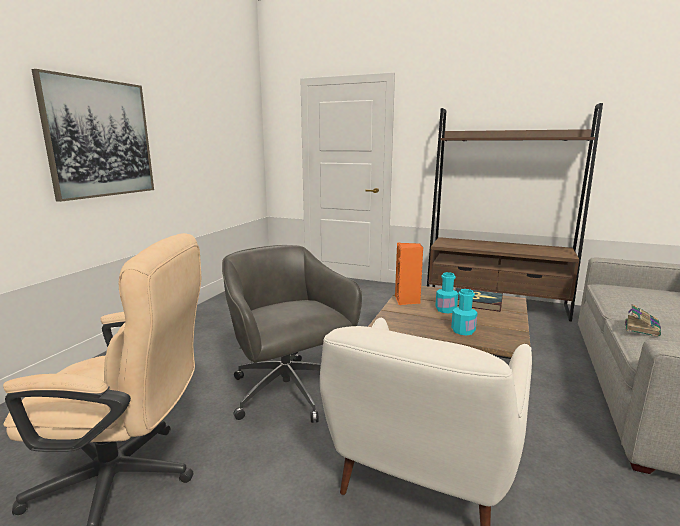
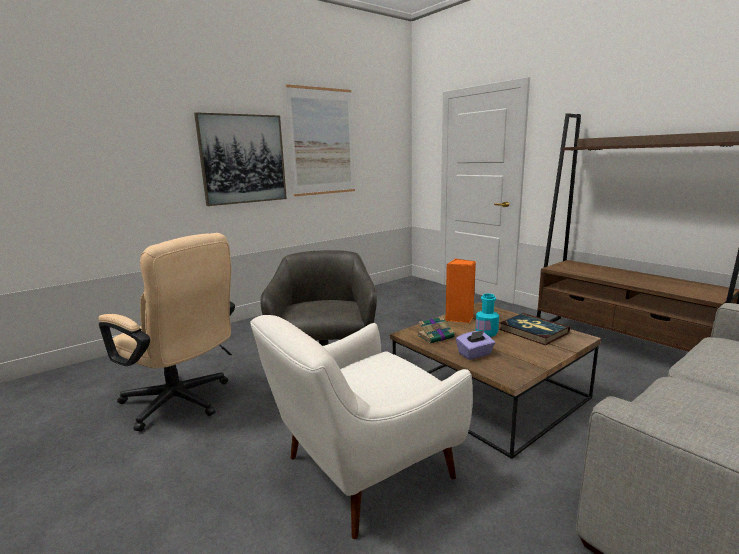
camera: 30 degrees right, 0 degrees up
(185, 122) = (322, 142): none -> picture
(463, 331) = (475, 354): turquoise bottle -> purple tissue box
(641, 327) = (680, 392): book -> book (436, 336)

